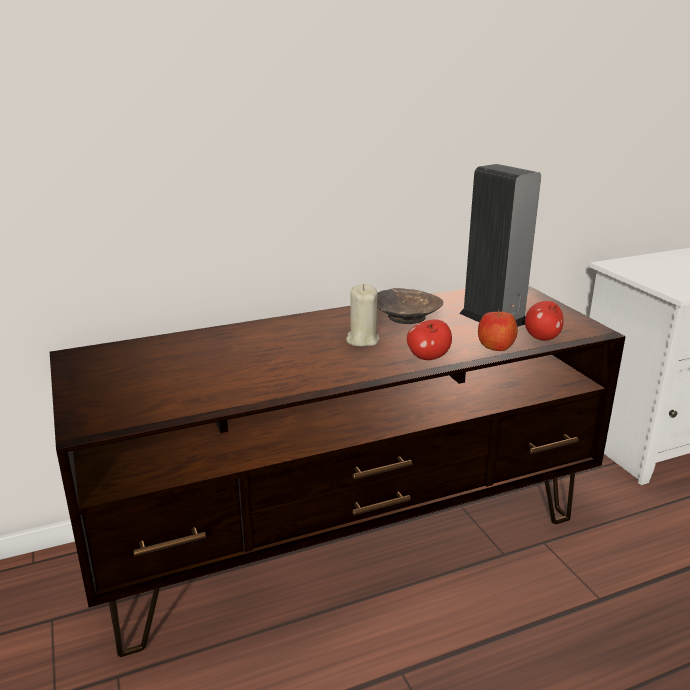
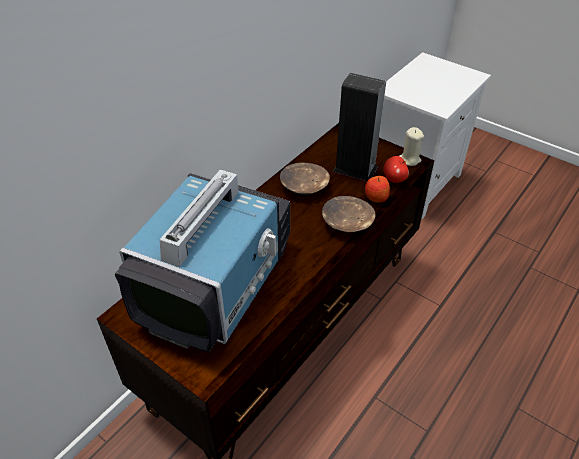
camera: 30 degrees left, 20 degrees up
(205, 360) = (218, 281): none -> television
(362, 340) = (297, 221): beige candle -> beige candle (409, 159)
(428, 357) = (347, 223): apple -> brown bowl

